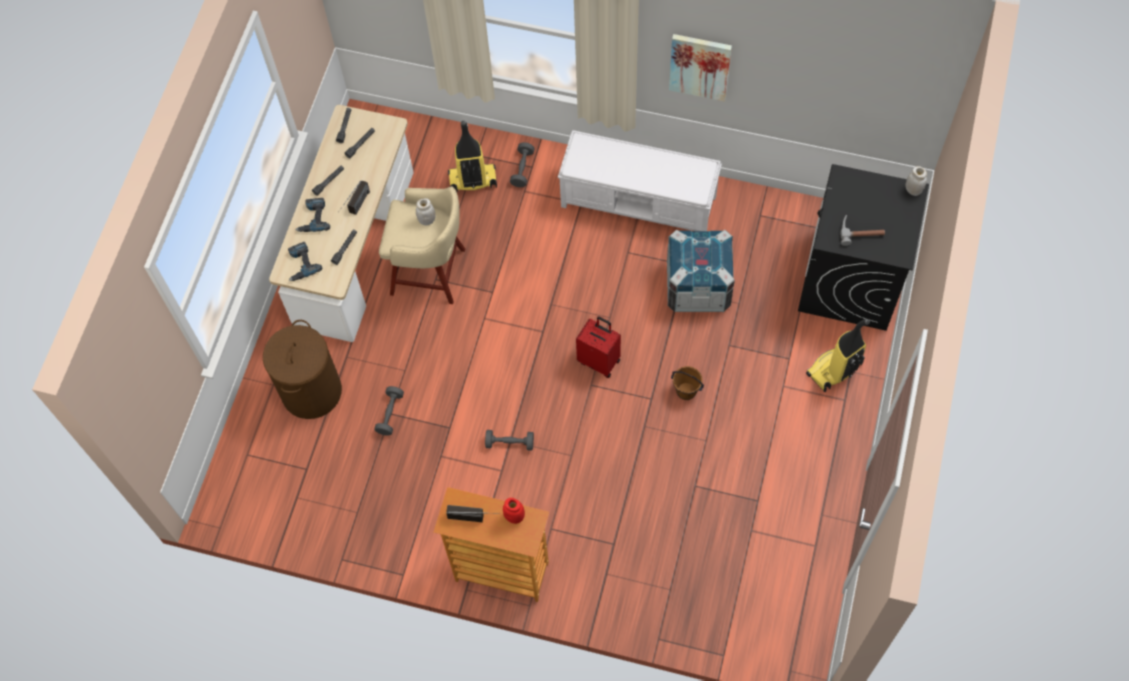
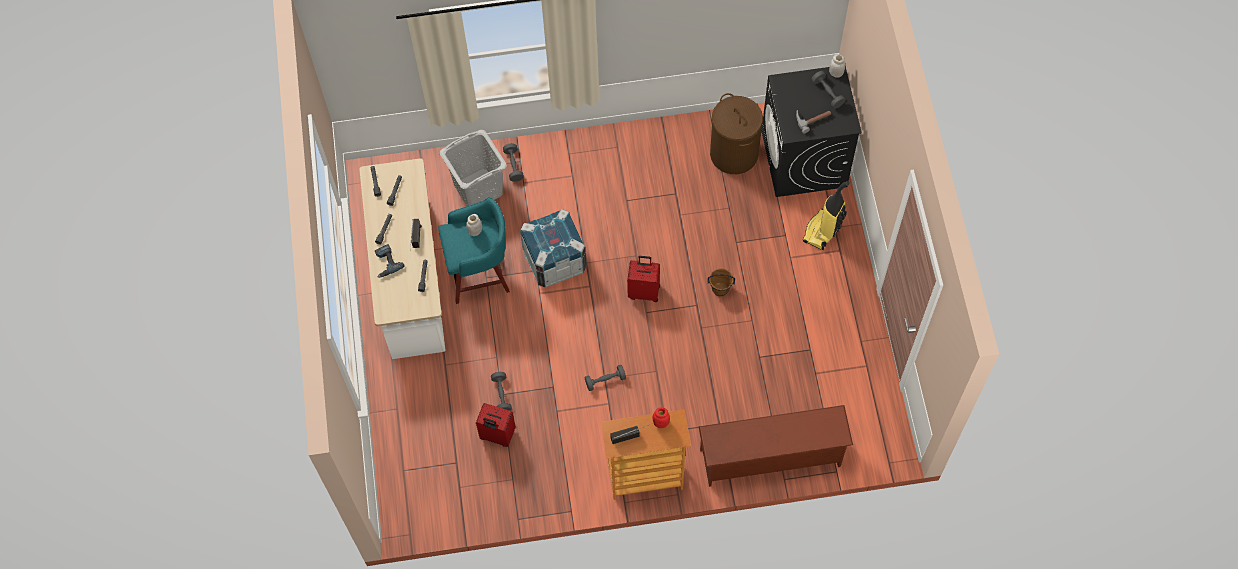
camera: 25 degrees left, 0 degrees up
(301, 264) = (394, 302): power drill -> none
(311, 391) = (430, 402): brown laundry basket -> brown laundry basket (733, 153)
(364, 457) = (497, 435): none -> red suitcase
(431, 272) = (480, 274): beige stool -> turquoise stool
(472, 181) = (478, 190): vacuum cleaner -> grey laundry basket
(639, 201) = (617, 157): white bench -> none
(653, 609) = (770, 459): none -> brown shoe rack
(698, 286) = (692, 206): crate -> crate (555, 260)
(700, 66) = (645, 36): picture -> none
(892, 209) = (827, 93): none -> grey dumbbell

